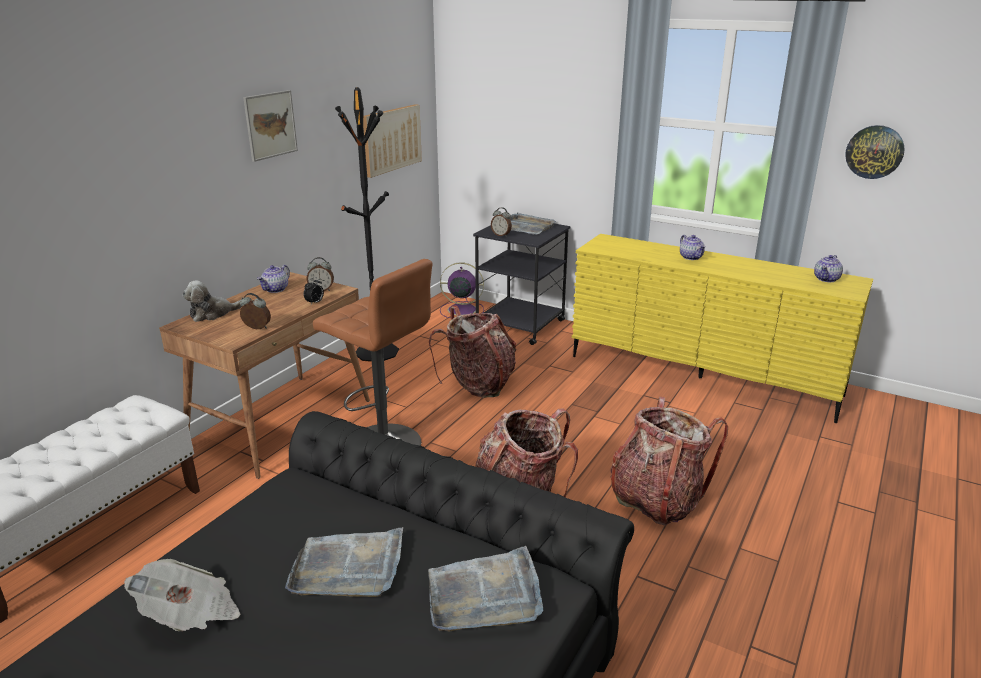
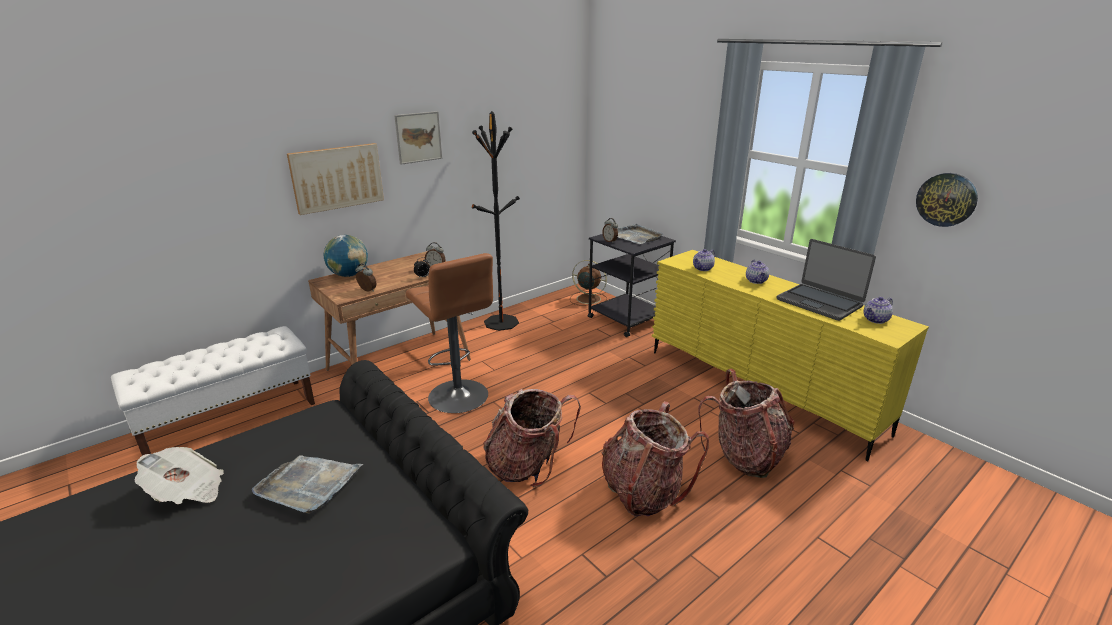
camera: 20 degrees right, 0 degrees up
(212, 314) = (349, 275): plush toy -> globe
(275, 289) = (405, 263): teapot -> teapot (703, 268)
(391, 139) = (536, 154): picture -> picture (337, 177)
(460, 309) = (587, 299): purple fan -> brown fan
(478, 384) = (561, 362): backpack -> backpack (745, 456)
(484, 595) = (379, 534): grey tray -> none
(766, 270) = (819, 302): none -> laptop

